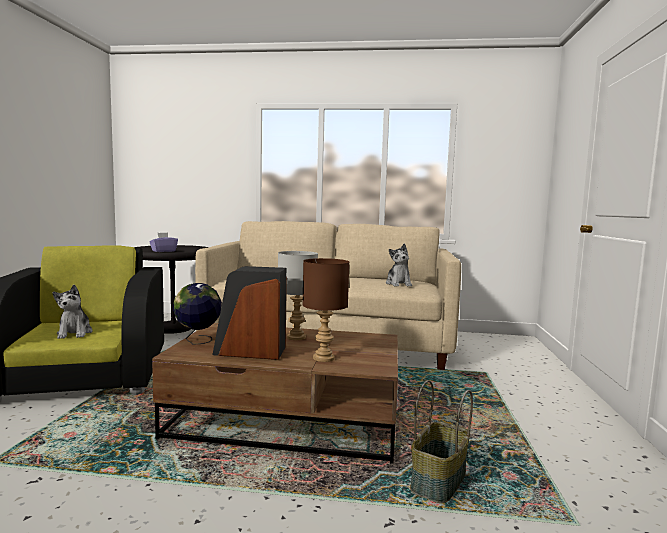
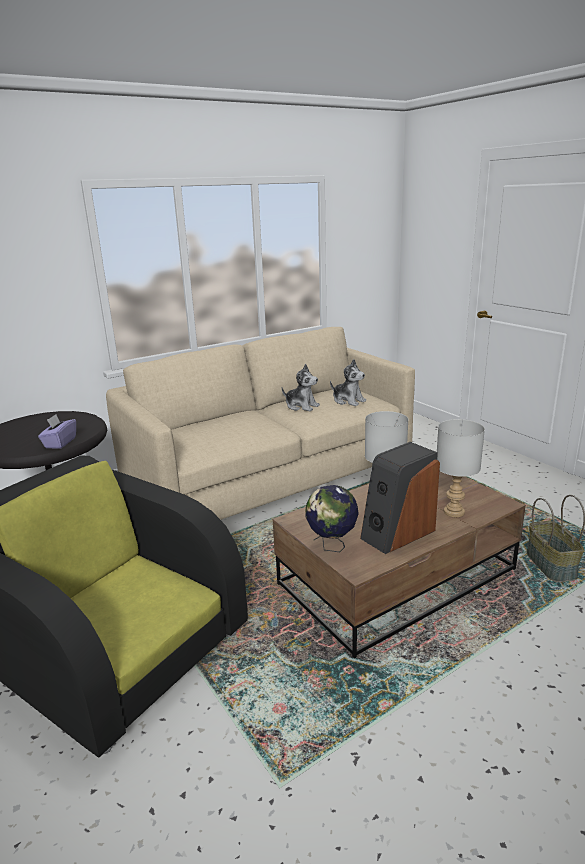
camera: 40 degrees left, 15 degrees up
(74, 333) = (125, 607): plush toy -> plush toy (301, 406)
(323, 358) = (453, 511): brown table lamp -> grey table lamp

